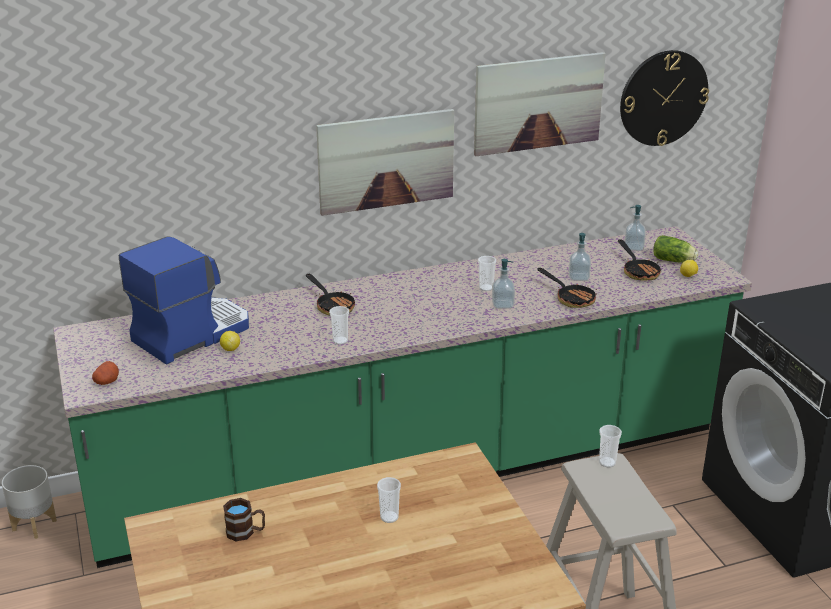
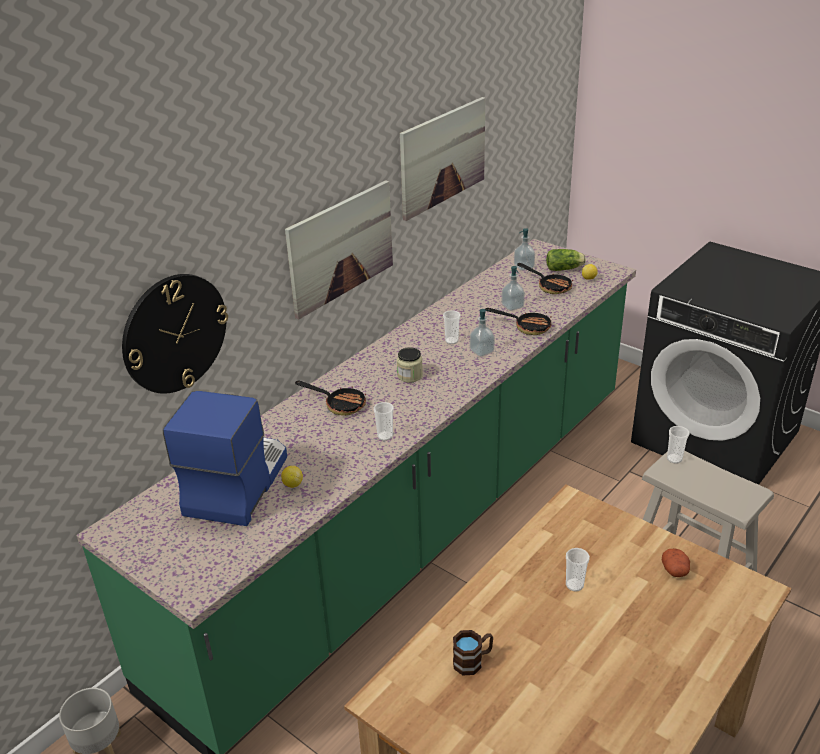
camera: 30 degrees left, 5 degrees up
(107, 381) = (205, 570): potato -> potato (675, 570)
(415, 303) = (410, 375): none -> jar
(663, 98) = (519, 129): wall clock -> wall clock (174, 333)

